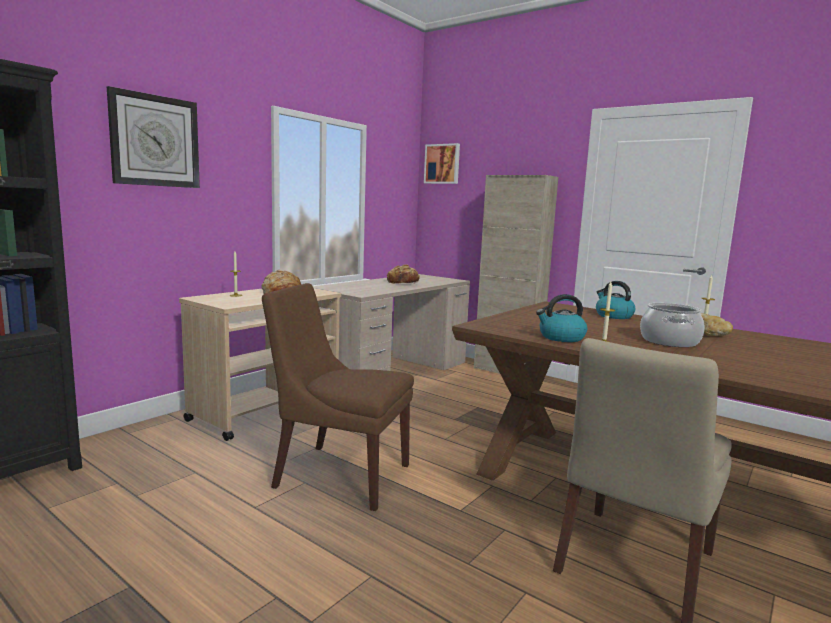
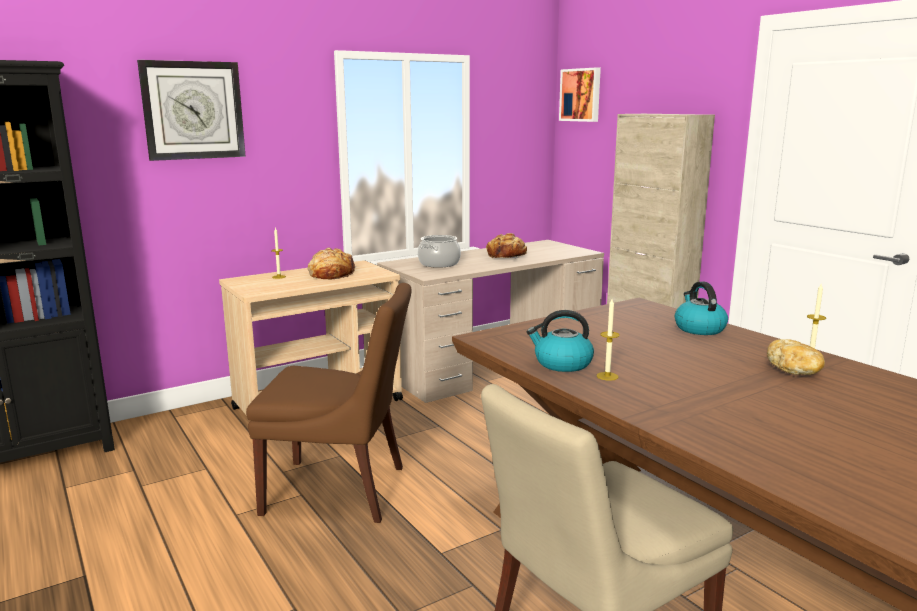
camera: 20 degrees right, 5 degrees up
(338, 475) = (340, 491): brown chair -> brown chair turned 150 degrees clockwise
(670, 341) = (709, 380): cooking pot -> cooking pot (439, 264)

